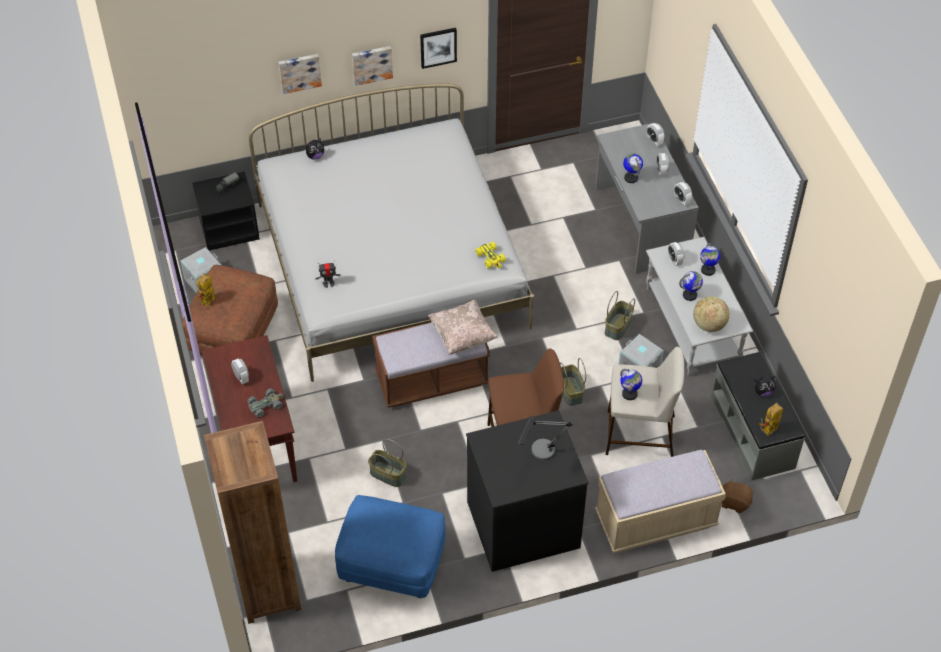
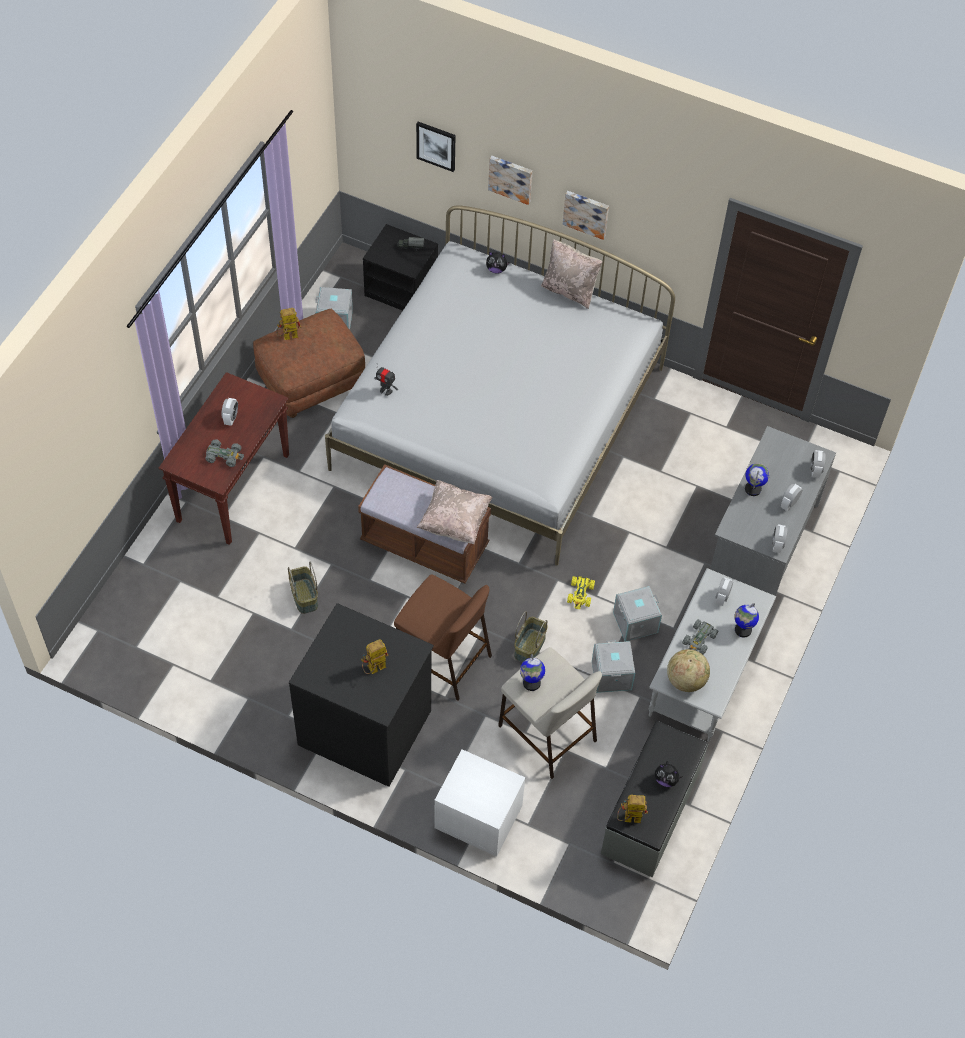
camera: 40 degrees right, 5 degrees up
(267, 589) = (117, 614): brown bookcase -> none
(379, 137) = (569, 290): none -> beige pillow
(392, 563) = (229, 672): blue ottoman -> none
(438, 47) = (660, 236): picture -> picture (436, 145)
(491, 258) = (544, 469): yellow toy car -> yellow toy car (580, 594)
(539, 455) = (374, 670): table lamp -> toy robot
(618, 327) = (635, 623): basket -> grey storage box
(656, 520) = (477, 817): beige bench -> white nightstand
(690, 295) = (699, 640): globe -> grey toy car
(734, 502) = (563, 859): brown plush toy -> none

